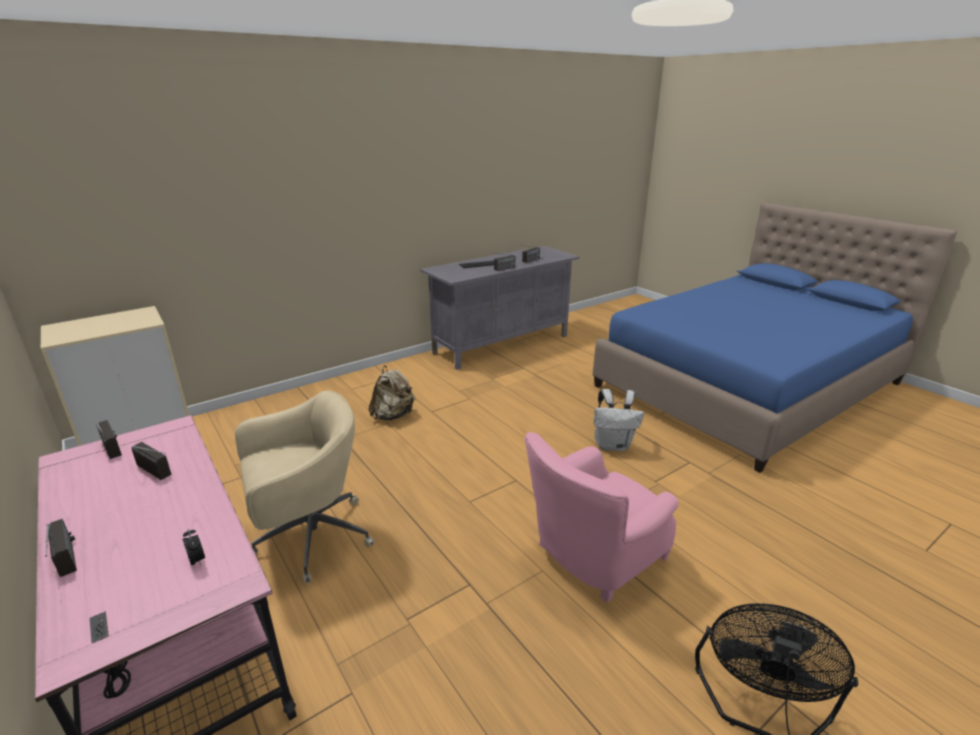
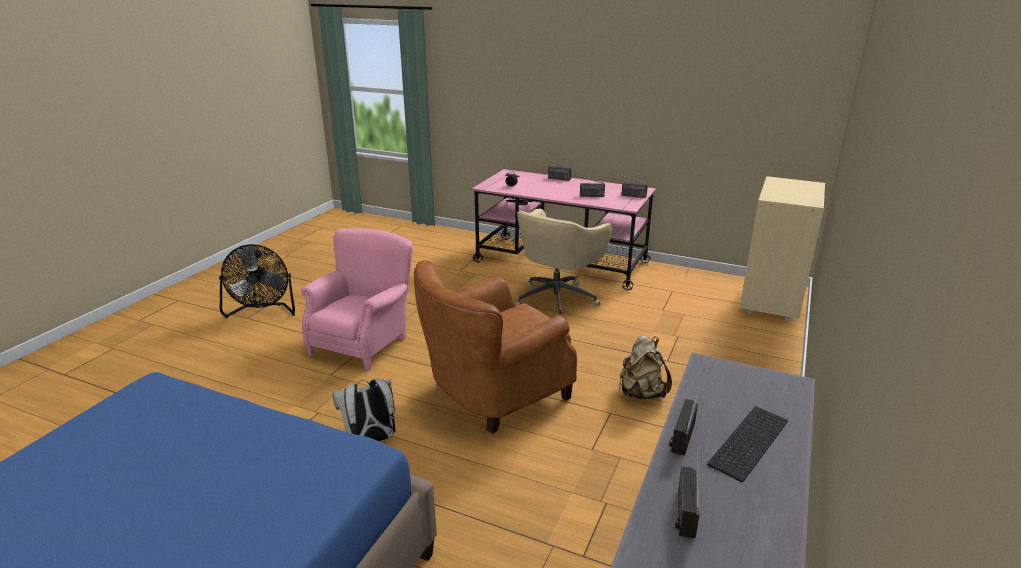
camera: 150 degrees right, 0 degrees up
(498, 448) = (495, 395): none -> brown armchair

